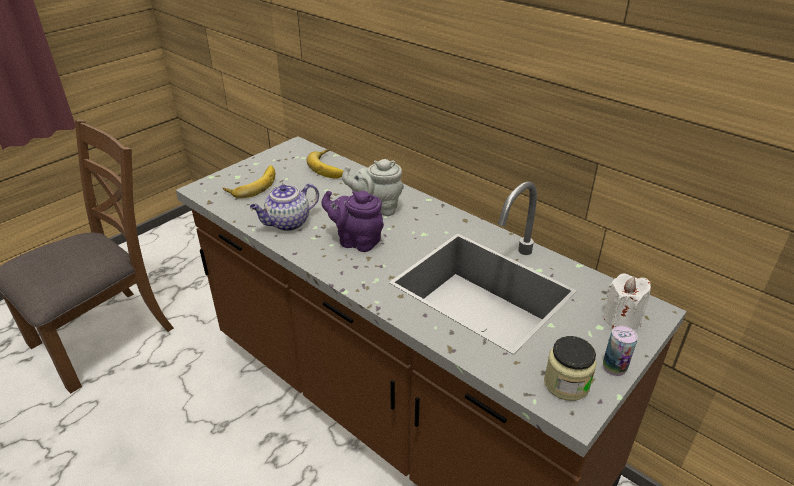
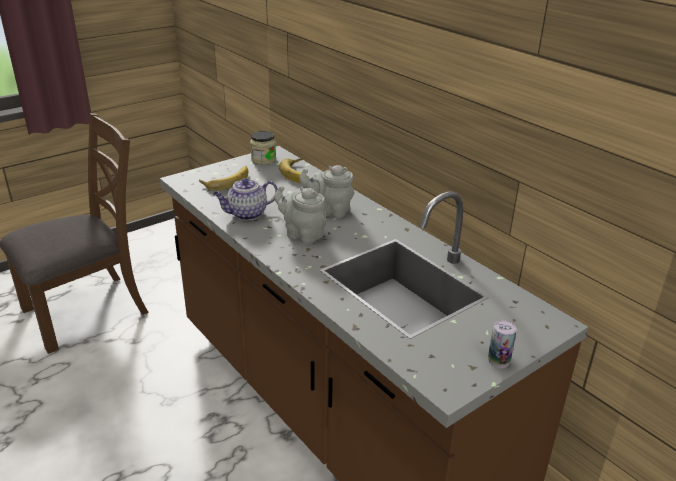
camera: 10 degrees right, 5 degrees down
(356, 241) = (302, 234): purple teapot -> grey teapot
(566, 384) = (448, 367): jar -> jar (263, 160)
(621, 319) = (521, 325): white candle -> none

